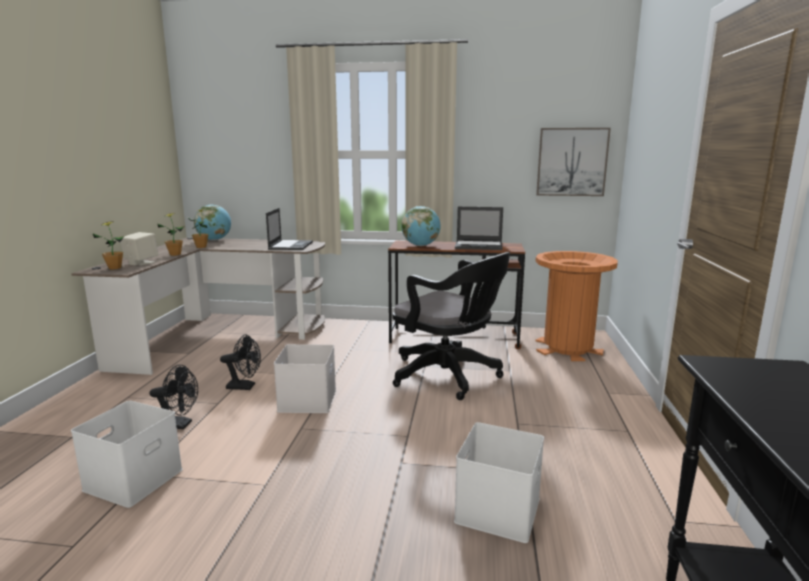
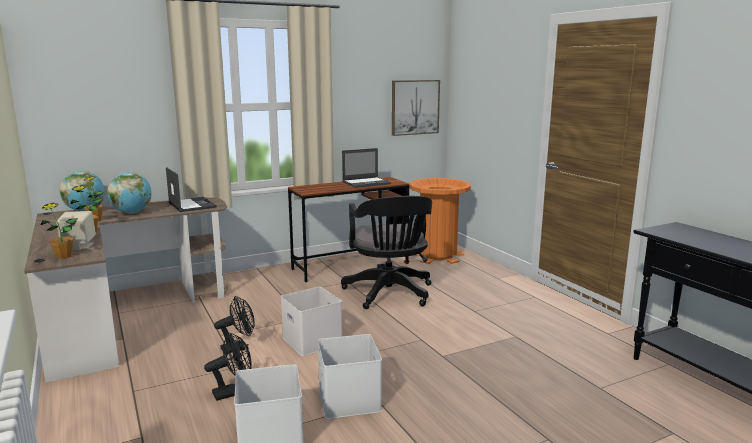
camera: 35 degrees left, 0 degrees up
(420, 245) = (322, 188): globe -> globe (132, 212)
(449, 376) = (390, 294): black office chair -> black office chair turned 75 degrees clockwise
(496, 508) = (528, 359): white storage box -> white storage box (347, 399)

